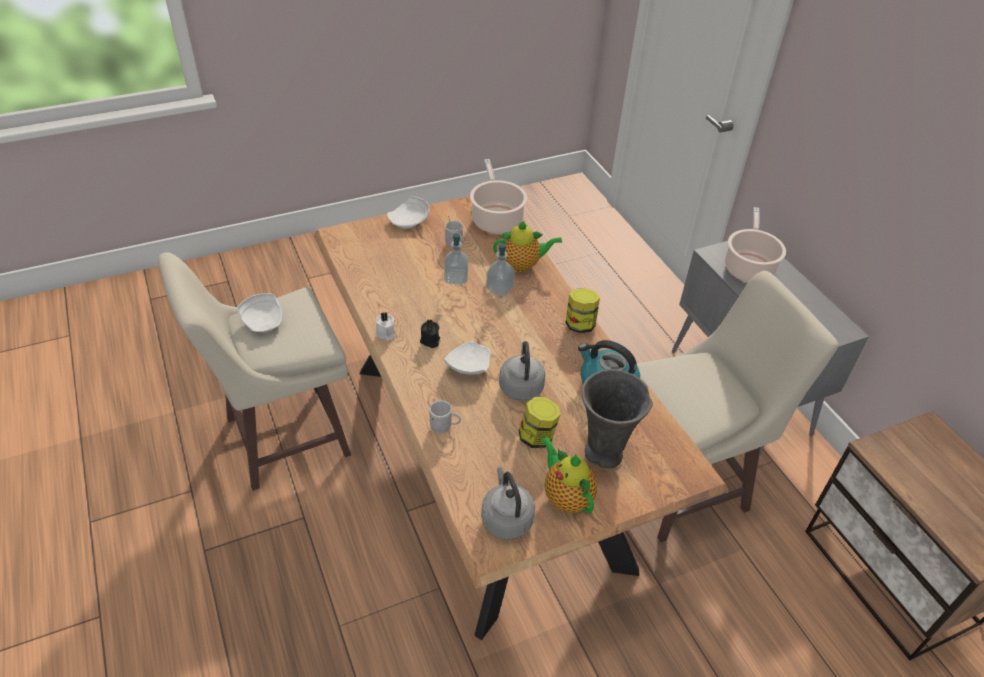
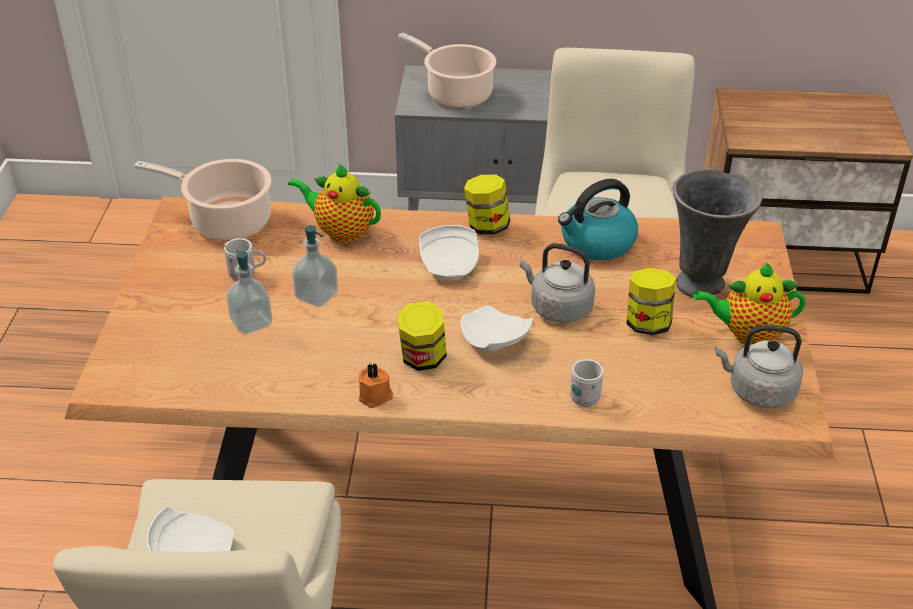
camera: 60 degrees left, 5 degrees down
(385, 334) = (376, 397): white candle -> orange candle
(409, 221) = (149, 299): white plate -> white plate (450, 264)
(430, 341) = (422, 359): black candle -> jar
(499, 288) = (369, 265): soap dispenser -> soap dispenser (251, 322)
(522, 265) = (341, 231): teapot -> teapot turned 90 degrees counterclockwise

